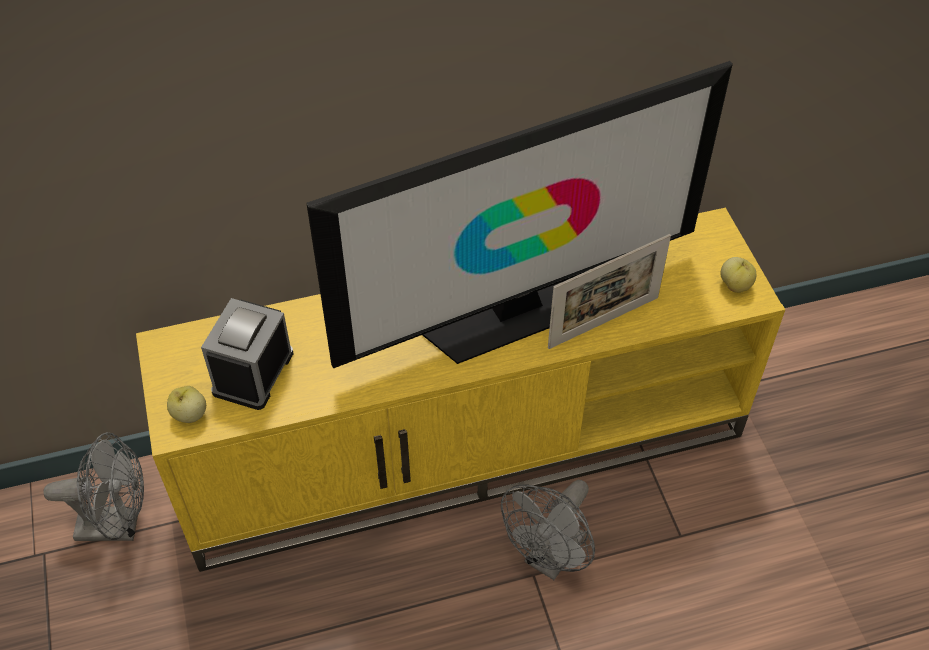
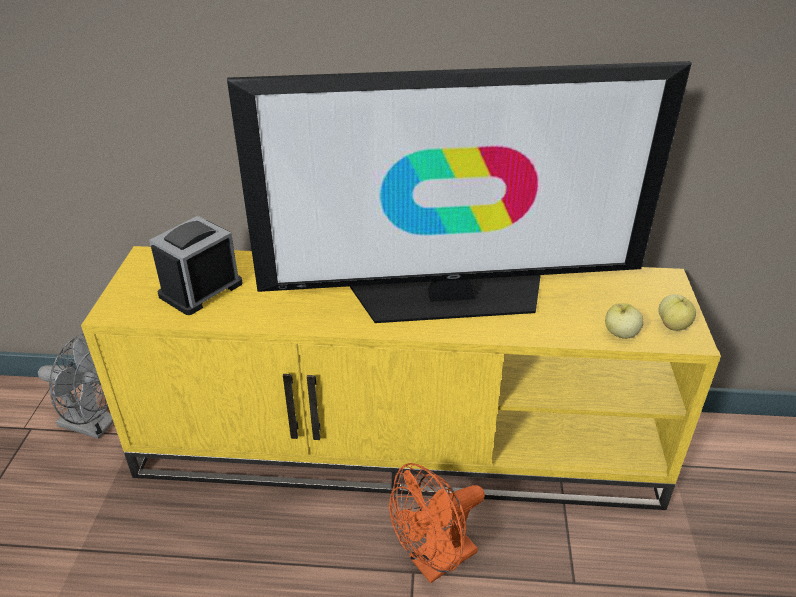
camera: 20 degrees right, 15 degrees down
(189, 414) = (130, 305): apple -> apple (620, 334)
(550, 558) = (435, 562): grey fan -> orange fan
(603, 322) = (527, 324): picture frame -> none

